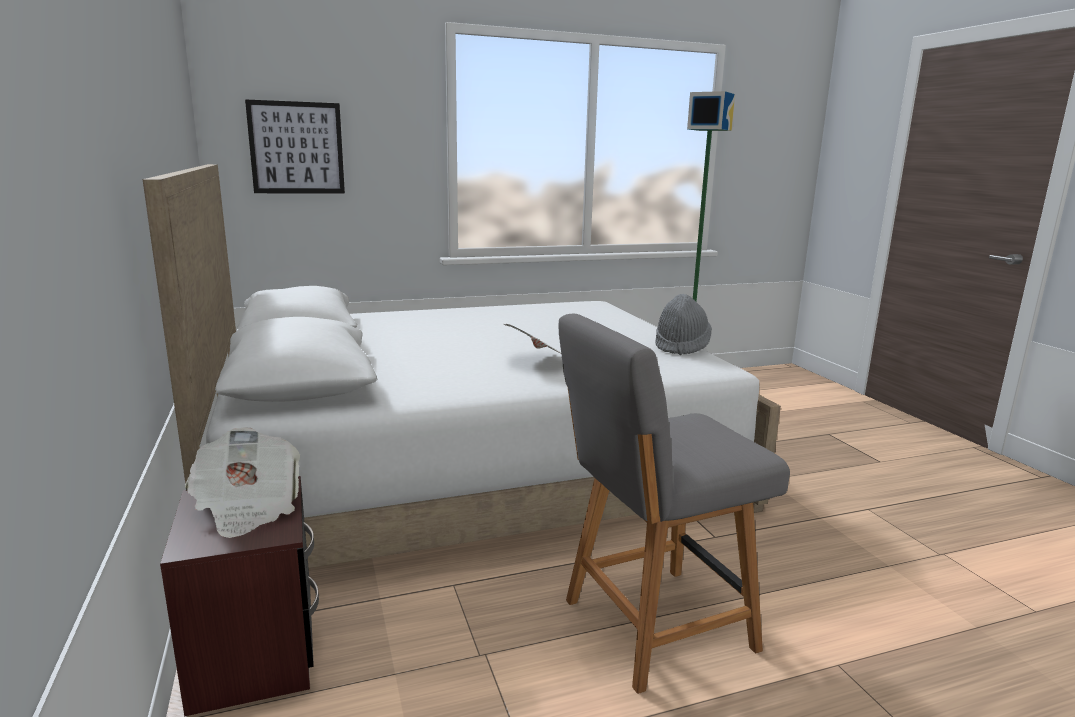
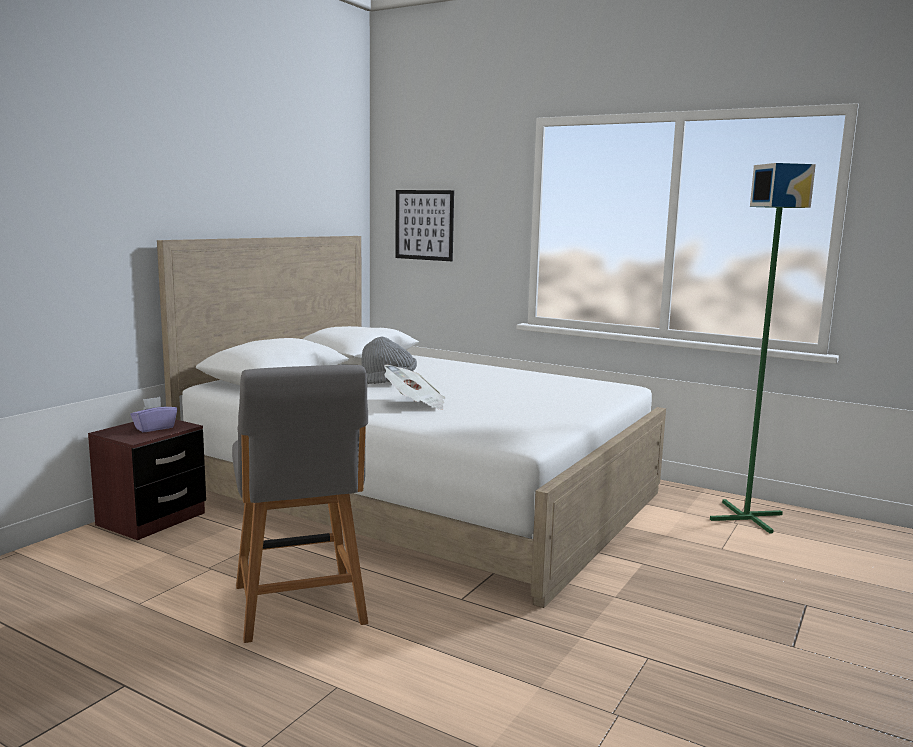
camera: 50 degrees right, 5 degrees down
(247, 507) = (154, 428): newspaper -> purple tissue box
(652, 626) = (300, 607): grey chair -> grey chair turned 135 degrees counterclockwise
(681, 346) = (554, 424): grey hat -> grey hat (388, 381)

